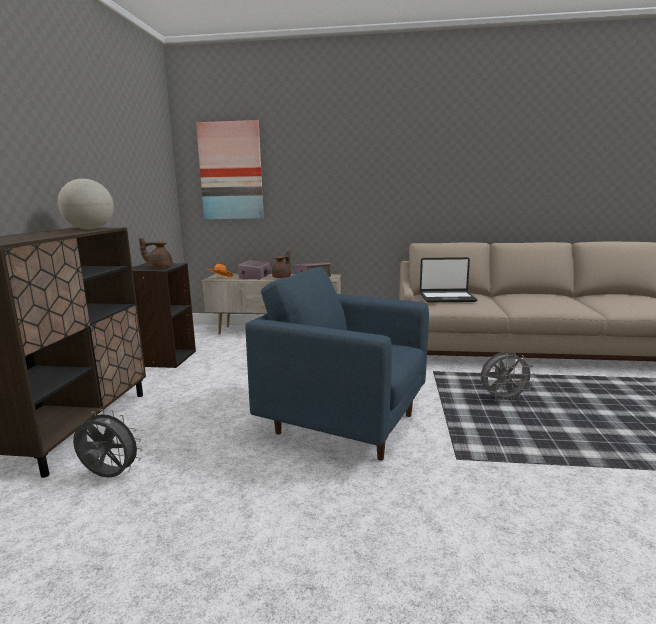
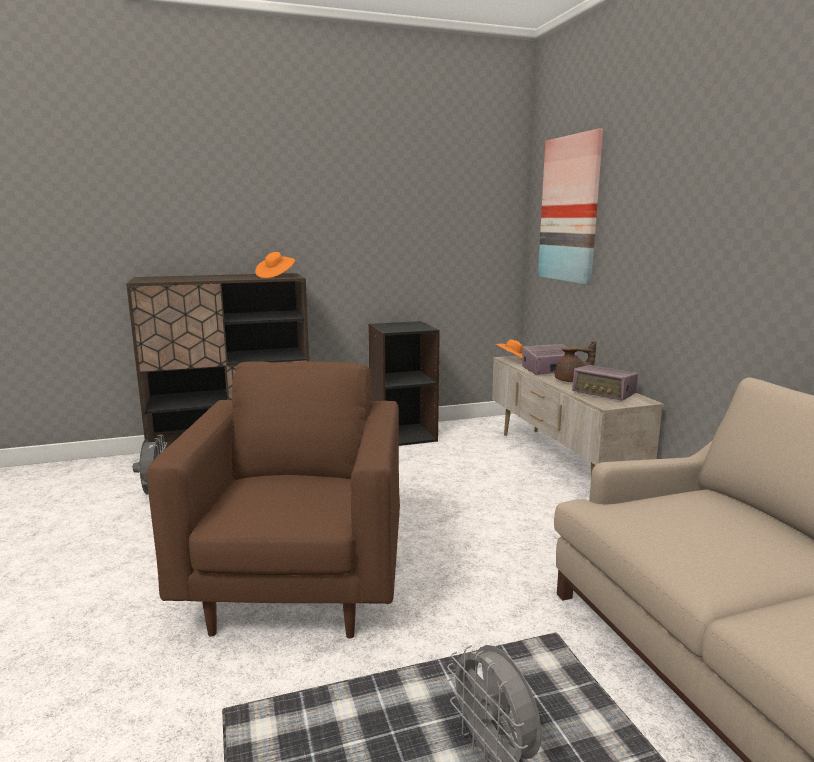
camera: 65 degrees right, 0 degrees up
(89, 229) = (275, 276): globe -> orange hat
(159, 267) = (399, 328): brown teapot -> none
(345, 424) = (298, 585): blue armchair -> brown armchair
(447, 298) = (697, 516): laptop -> none

